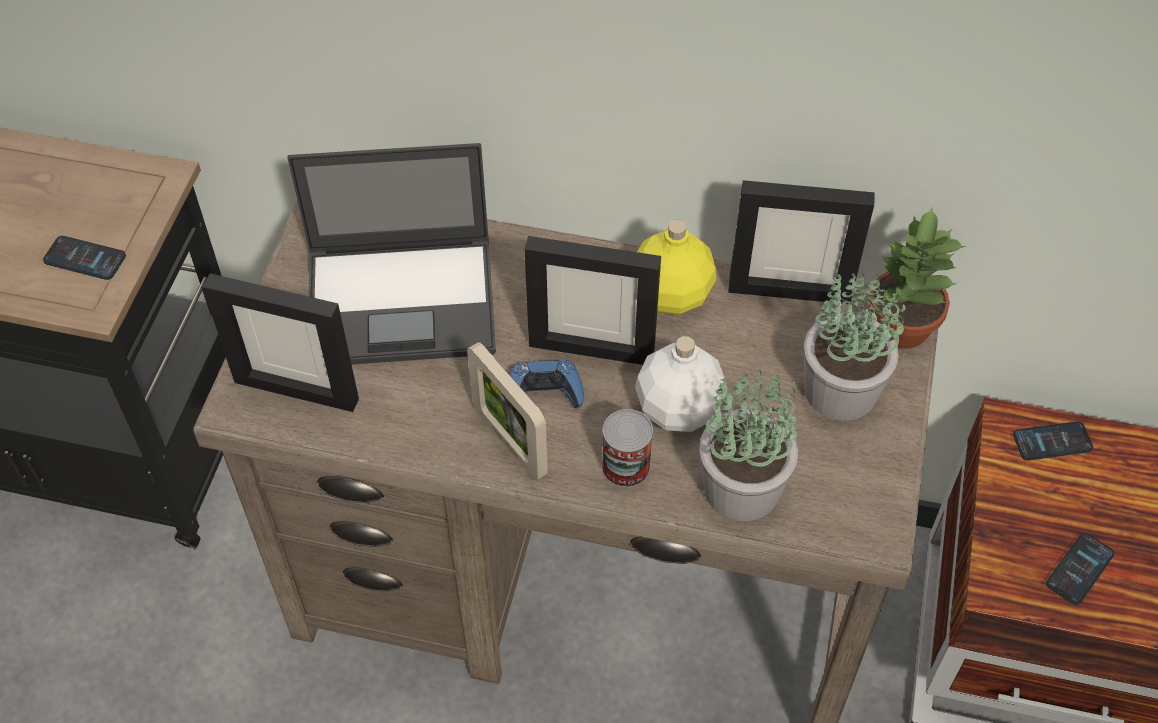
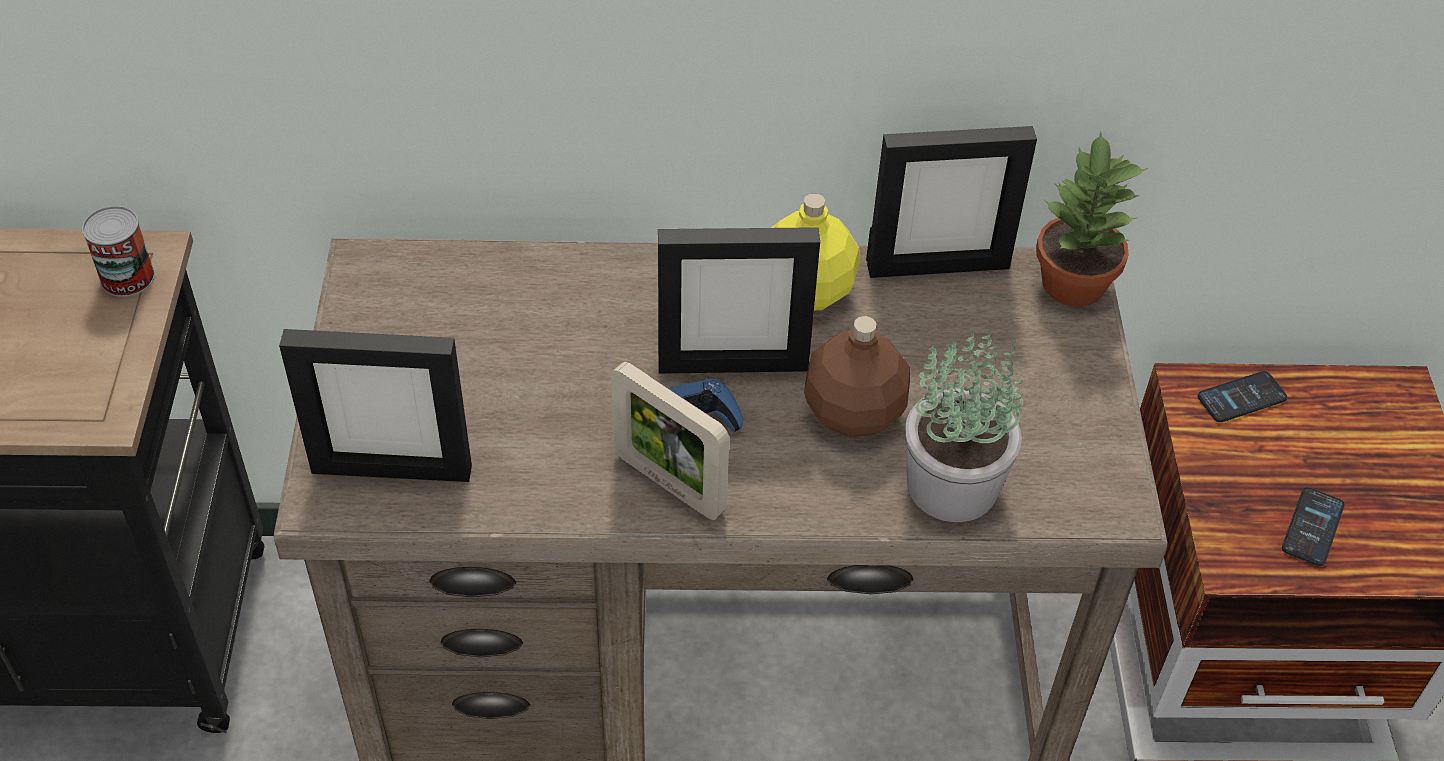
camera: 15 degrees left, 5 degrees down
(85, 259) = (76, 363): phone -> none
(404, 301) = (494, 347): laptop -> none
(626, 466) = (813, 486): can -> can (127, 277)
(679, 410) = (854, 413): white bottle -> brown bottle
(840, 391) = (1029, 363): potted plant -> none

